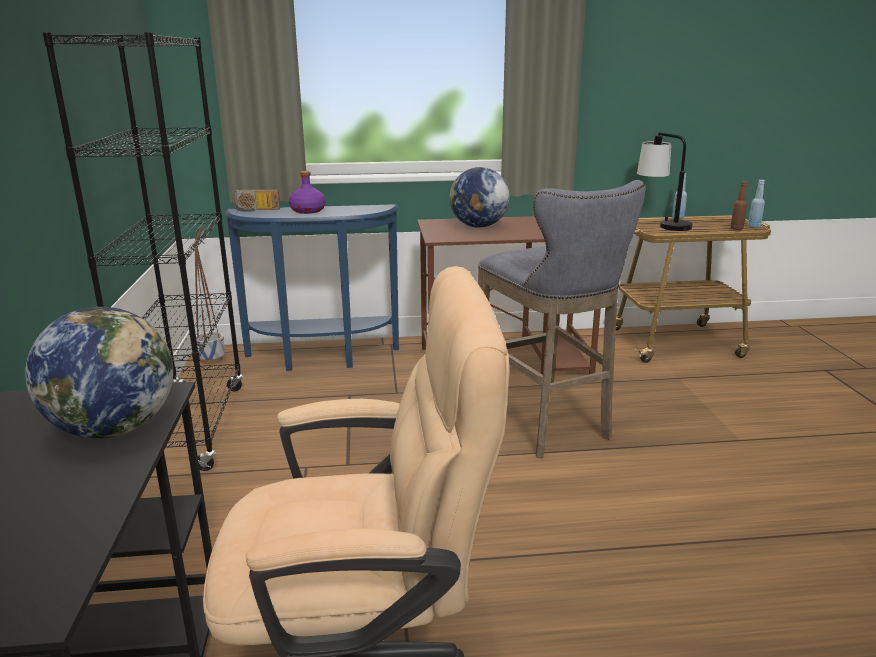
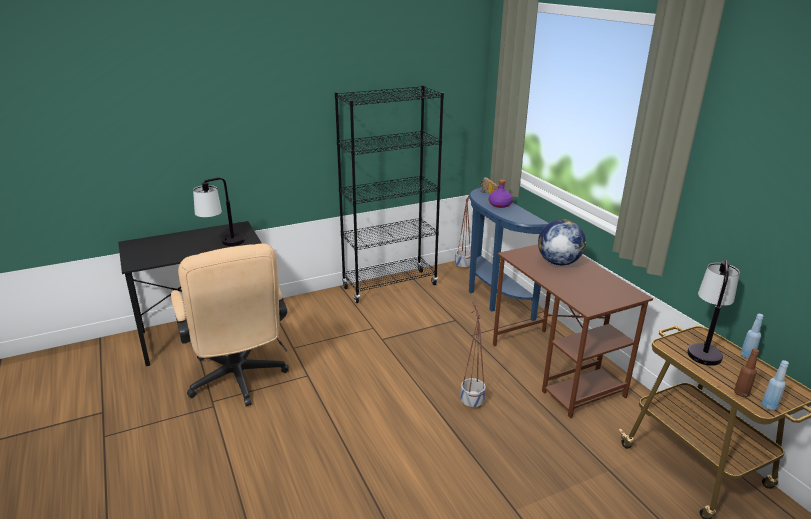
camera: 70 degrees right, 5 degrees up
(114, 428) = (224, 245): globe -> table lamp
(546, 424) = (471, 403): grey stool -> planter

